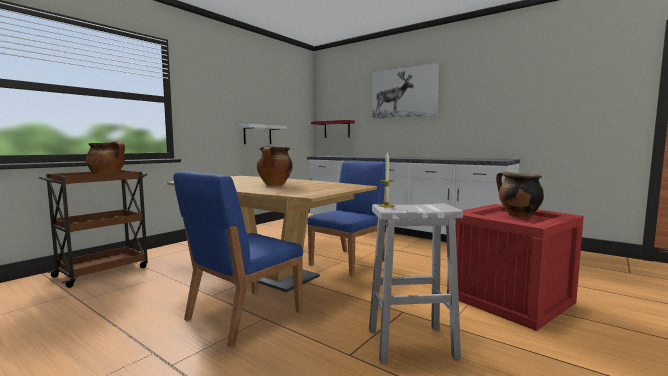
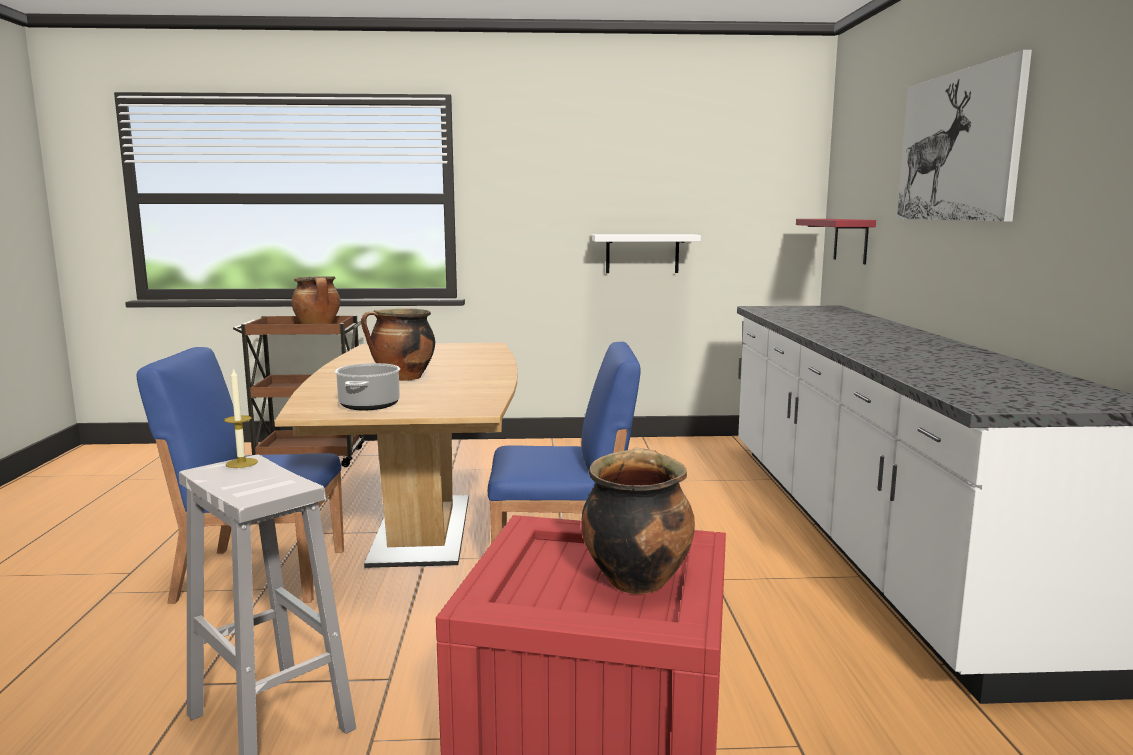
camera: 50 degrees right, 5 degrees up
(318, 190) = (369, 405): none -> cooking pot

